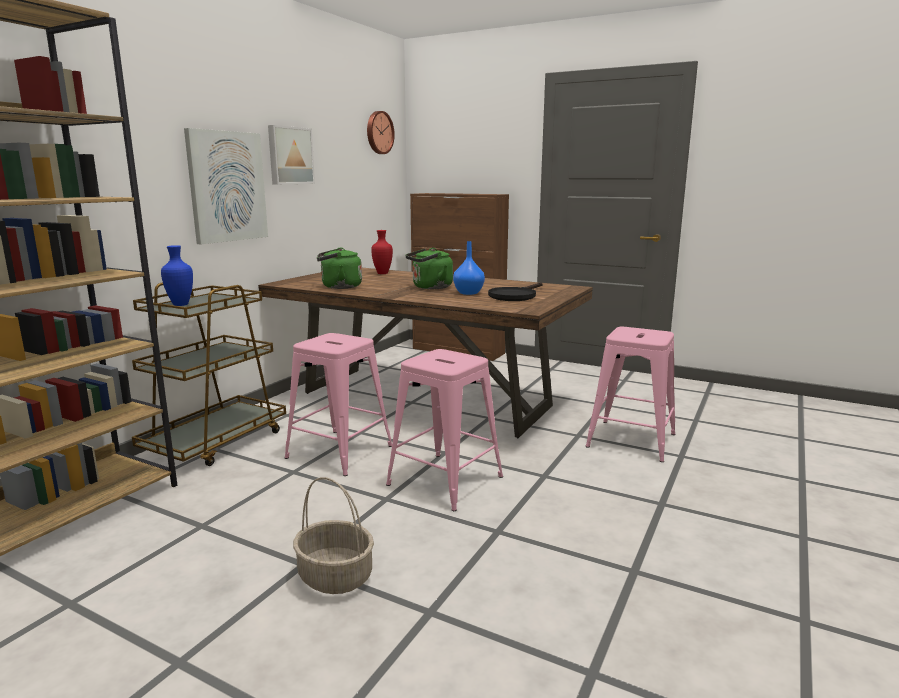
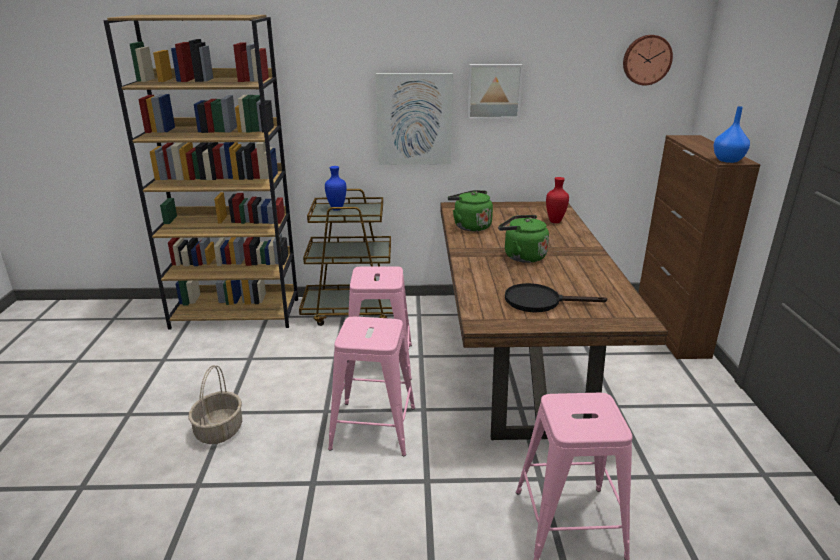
camera: 60 degrees right, 10 degrees up
(469, 293) = (522, 278): blue vase -> blue vase (728, 160)

